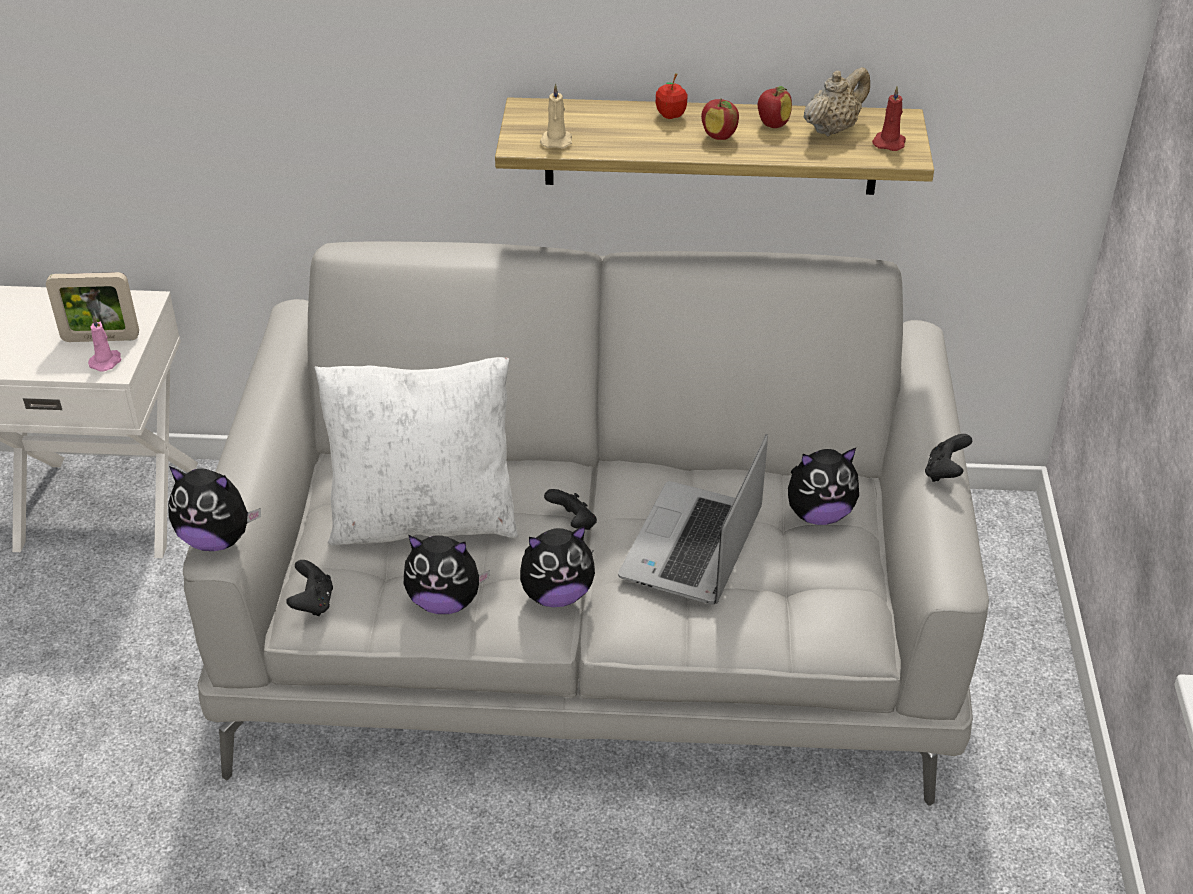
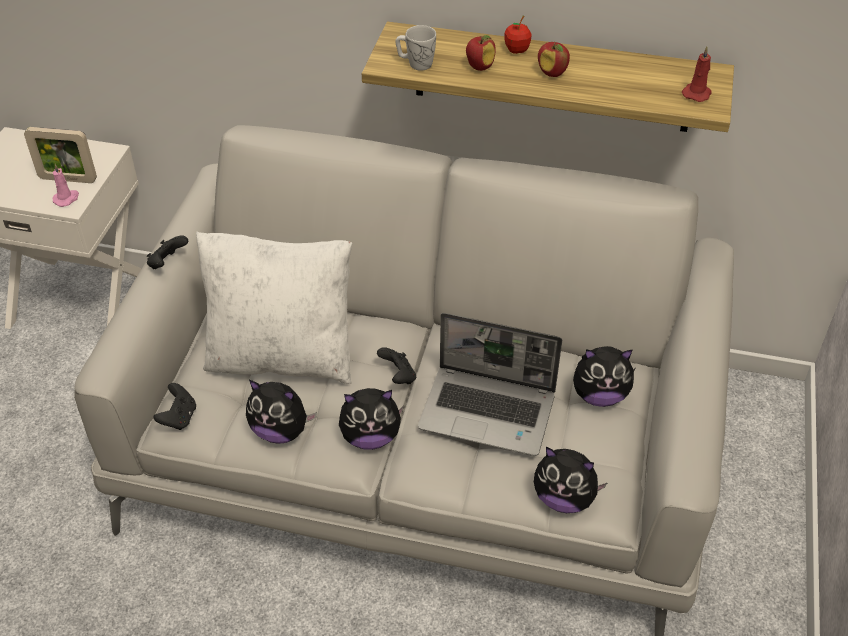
camera: 10 degrees right, 5 degrees up
(216, 539) = (104, 361): plush toy -> plush toy (564, 498)
(556, 140) = (415, 63): beige candle -> white mug
(693, 547) = (489, 411): laptop -> laptop turned 105 degrees counterclockwise
(772, 124) = (600, 67): apple -> apple (479, 67)
(833, 129) = (651, 76): beige teapot -> none
(944, 472) = (705, 380): black game controller -> black game controller (167, 263)

